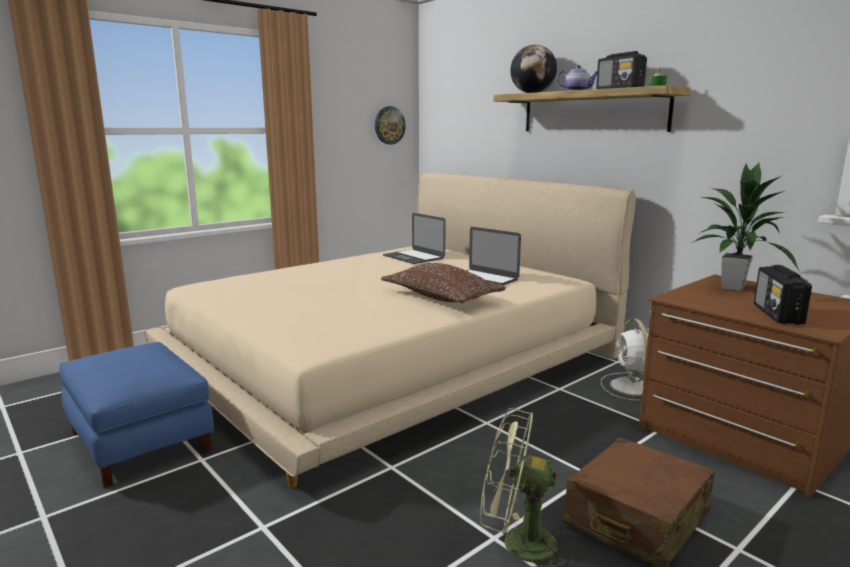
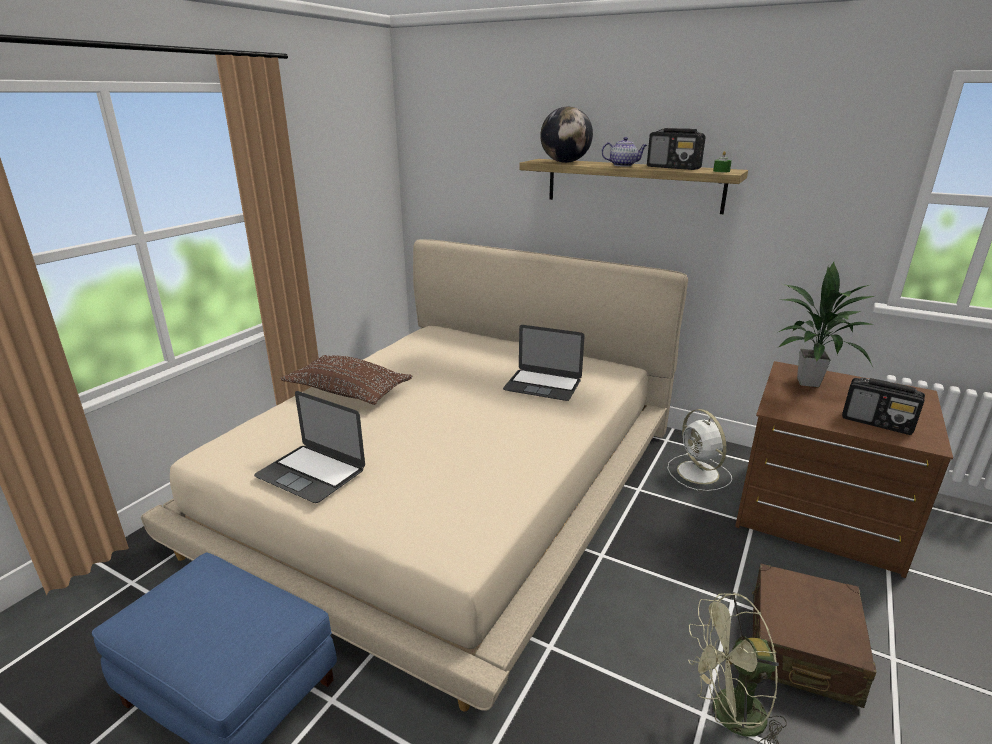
camera: 20 degrees left, 10 degrees up
(389, 125) = (371, 186): wall clock -> none
(413, 257) = (438, 352): laptop -> laptop (311, 473)
(441, 298) = (527, 425): brown pillow -> brown pillow (348, 391)
(777, 315) = (877, 423): radio -> radio turned 45 degrees counterclockwise

